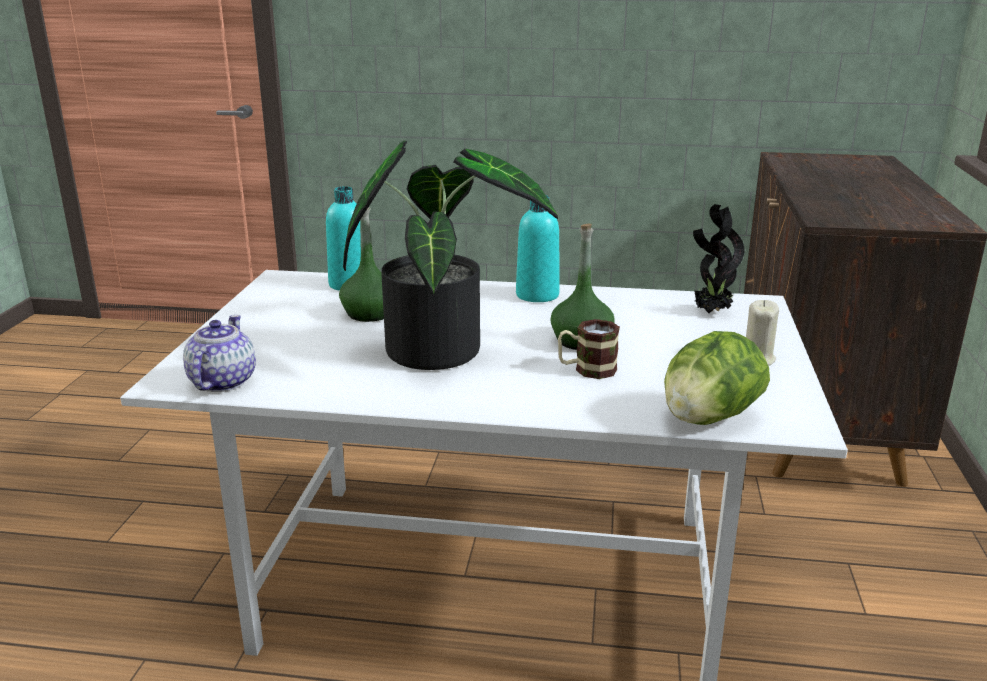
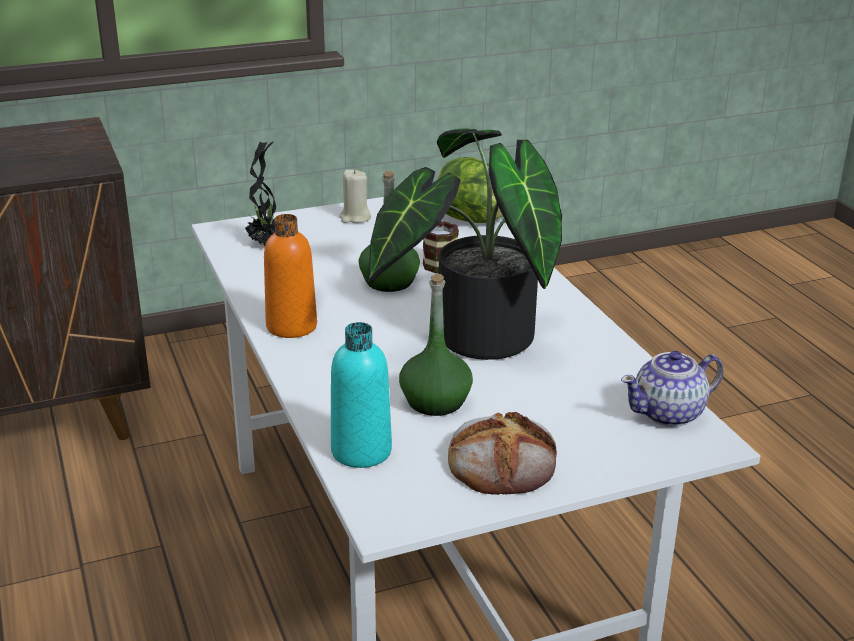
camera: 120 degrees left, 5 degrees up
(274, 314) = (503, 461): none -> bread
(537, 295) = (291, 326): turquoise bottle -> orange bottle

